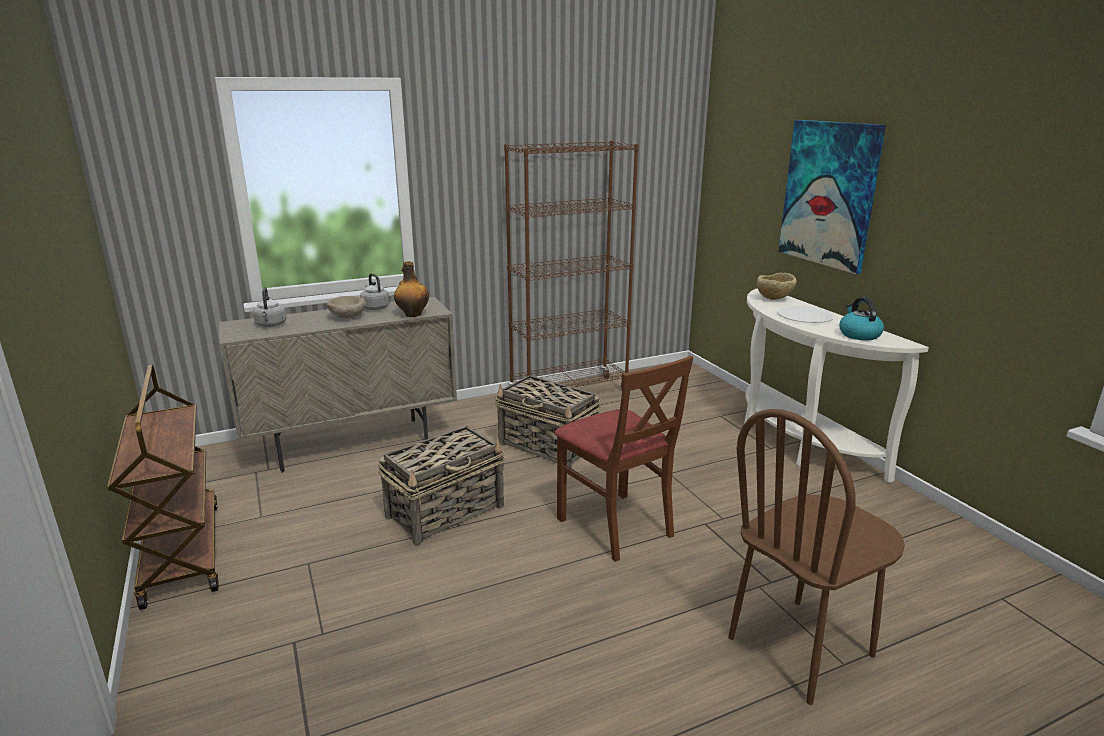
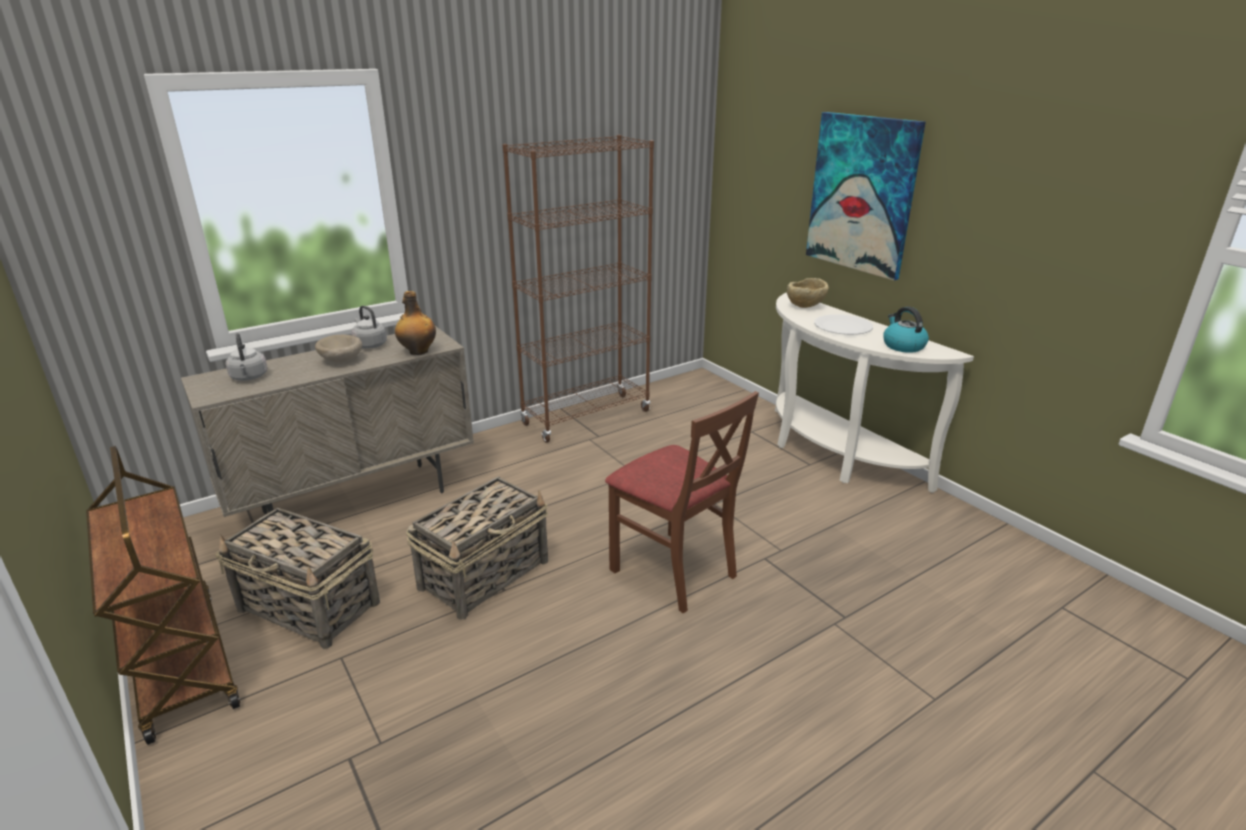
camera: 10 degrees left, 5 degrees up
(548, 446) = (579, 484): basket -> basket (310, 607)
(801, 647) = (890, 686): brown chair -> none

